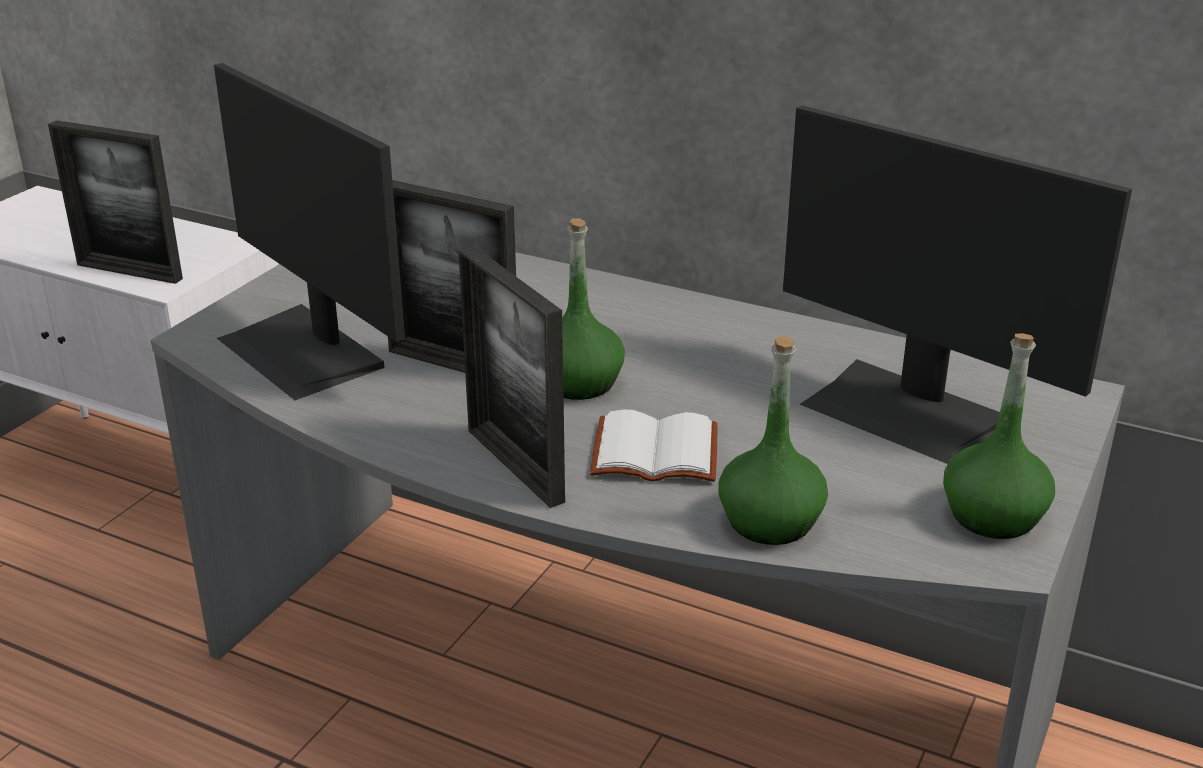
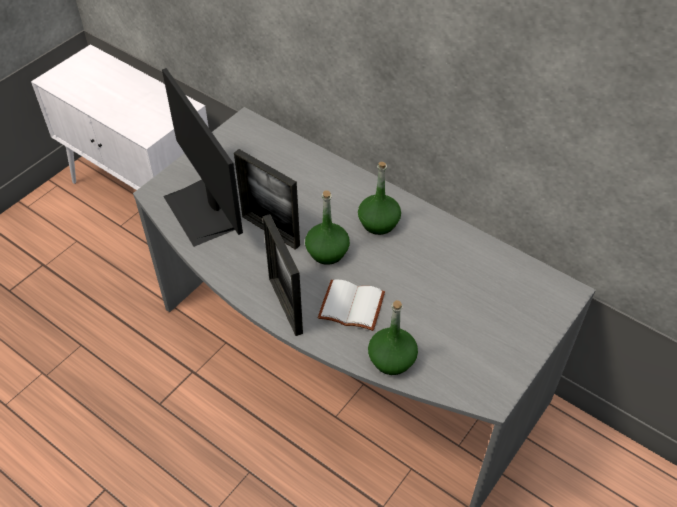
camera: 10 degrees right, 20 degrees up
(129, 272) = (130, 122): picture frame -> none
(907, 411) = (479, 294): monitor -> none
(992, 516) = (495, 371): green bottle -> green bottle (378, 223)

